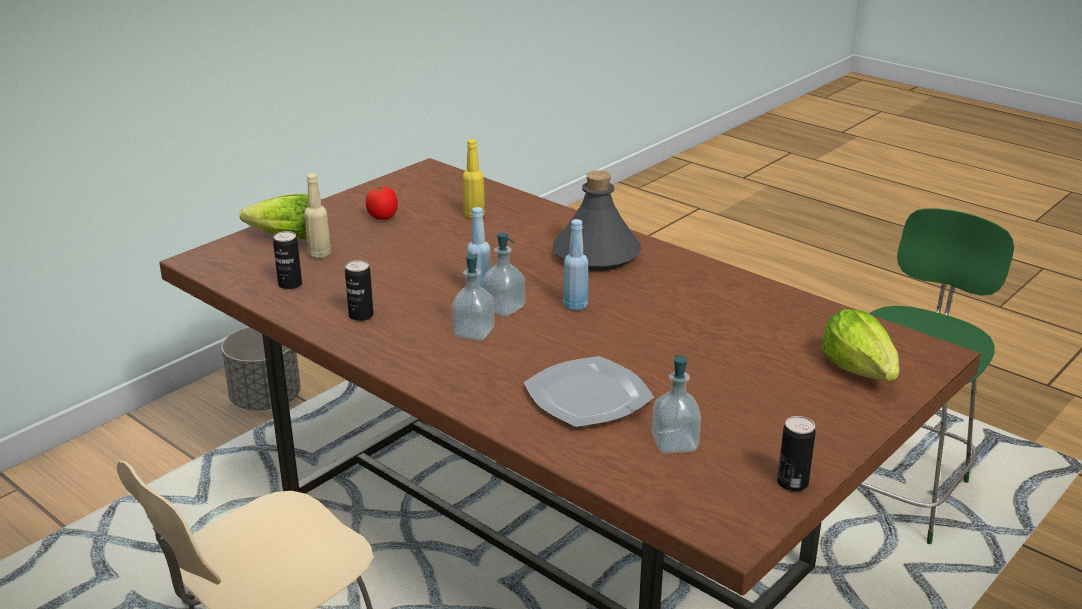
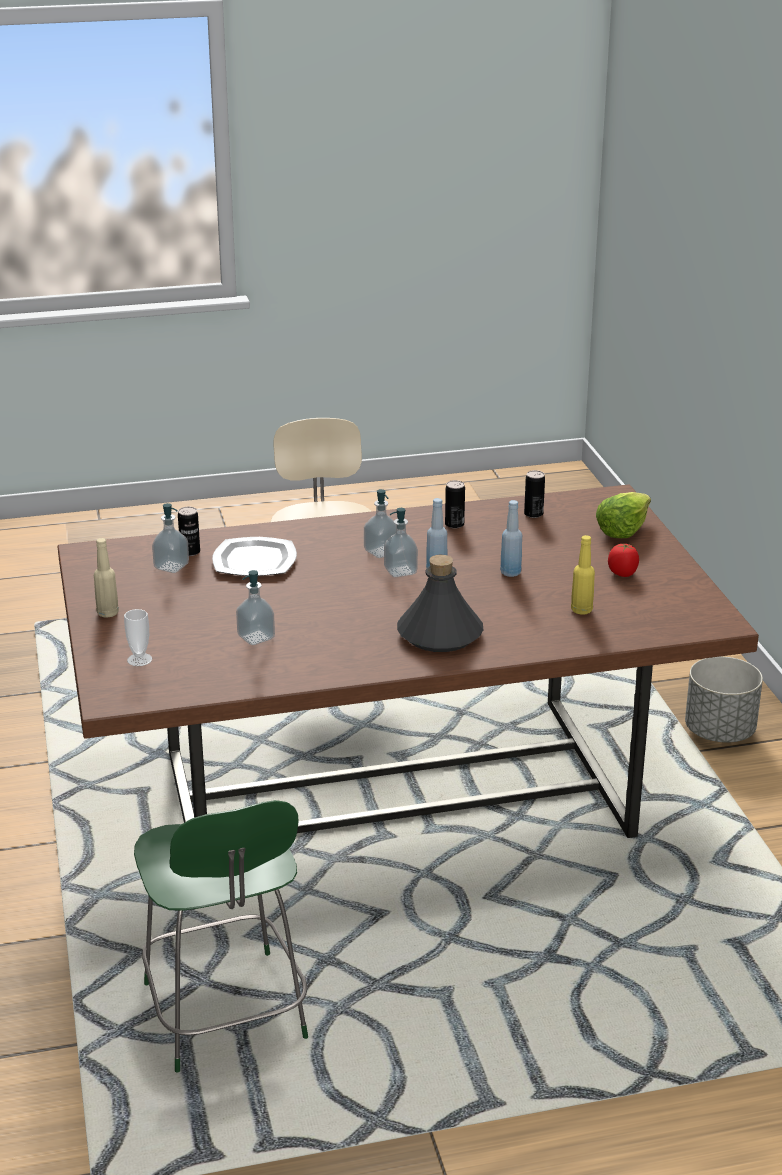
camera: 125 degrees right, 0 degrees up
(319, 254) = (574, 534): beige bottle -> beige bottle (108, 613)
(575, 306) = (369, 596): blue bottle -> blue bottle (510, 573)
(729, 330) = (256, 637): none -> soap dispenser
(792, 483) = (87, 583): can -> can (190, 552)
(860, 370) = (139, 659): lettuce -> cup

